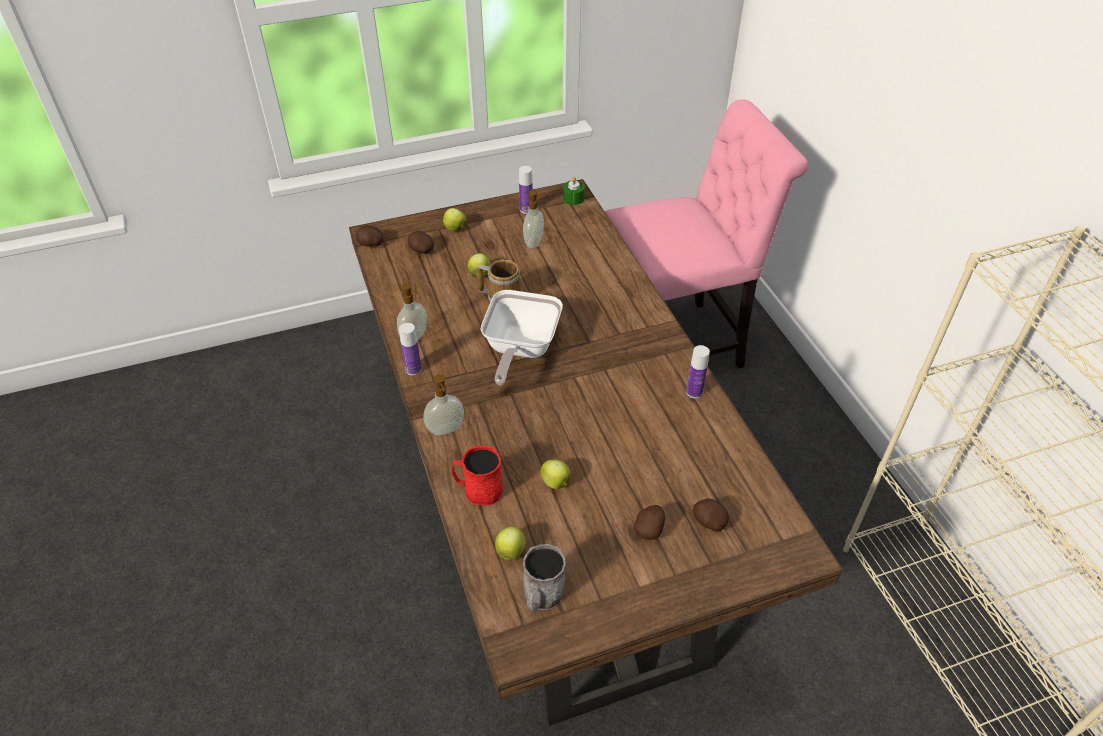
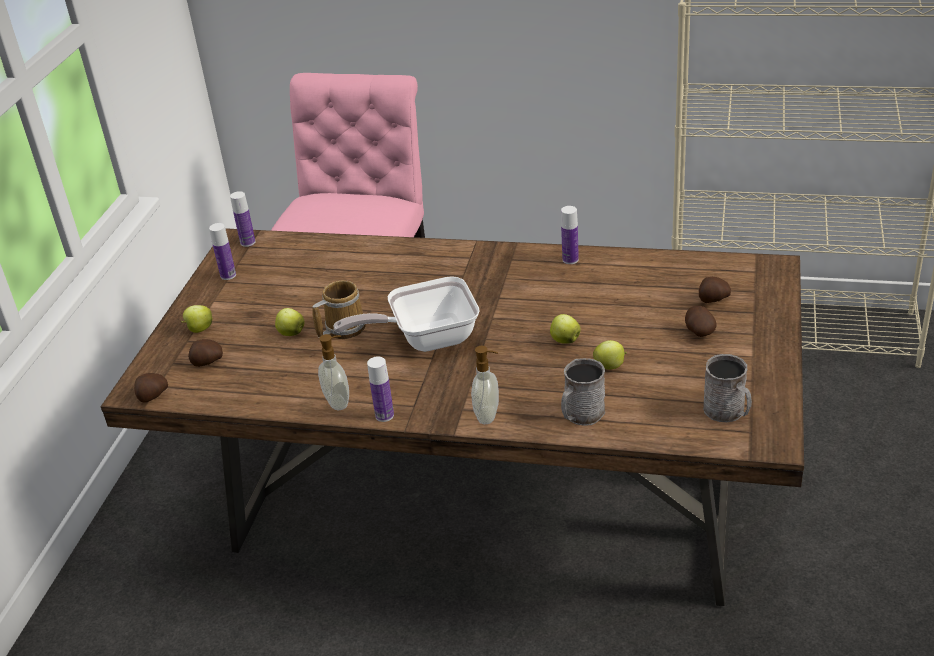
camera: 55 degrees left, 10 degrees down
(478, 490) = (581, 415): red mug -> grey mug
(510, 551) = (666, 416): apple -> apple (564, 340)
(519, 350) = (425, 339): frying pan -> frying pan turned 120 degrees clockwise
(534, 243) = (284, 285): soap dispenser -> none
(573, 198) = (248, 242): green candle -> bottle

